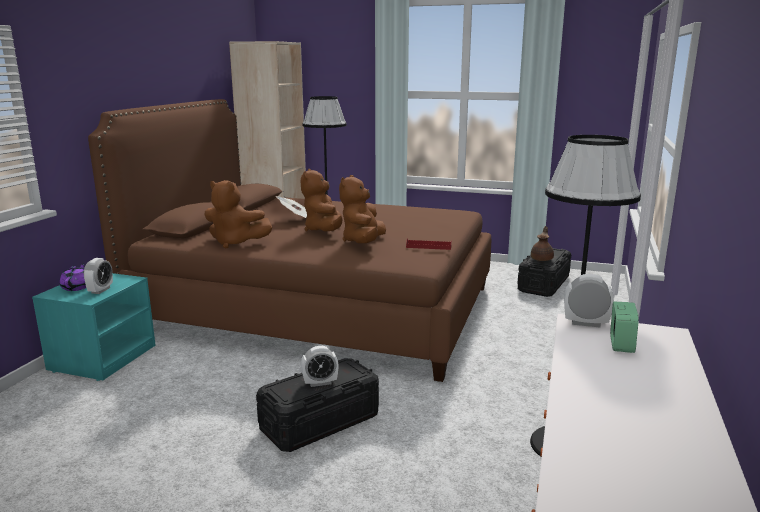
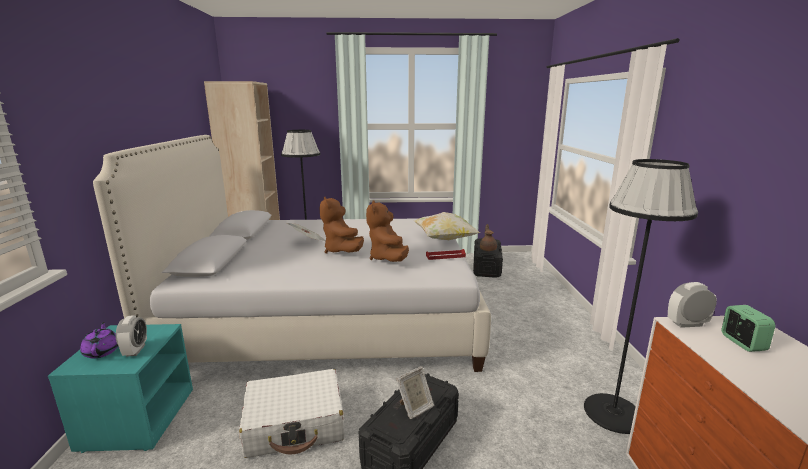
camera: 20 degrees left, 0 degrees up
(225, 387) = (295, 424): none -> white suitcase
(235, 243) = (269, 274): brown plush toy -> none
(317, 308) = (329, 317): brown bed -> white bed
(320, 383) = (415, 408): alarm clock -> picture frame
(450, 232) = (445, 239): none -> pillow

